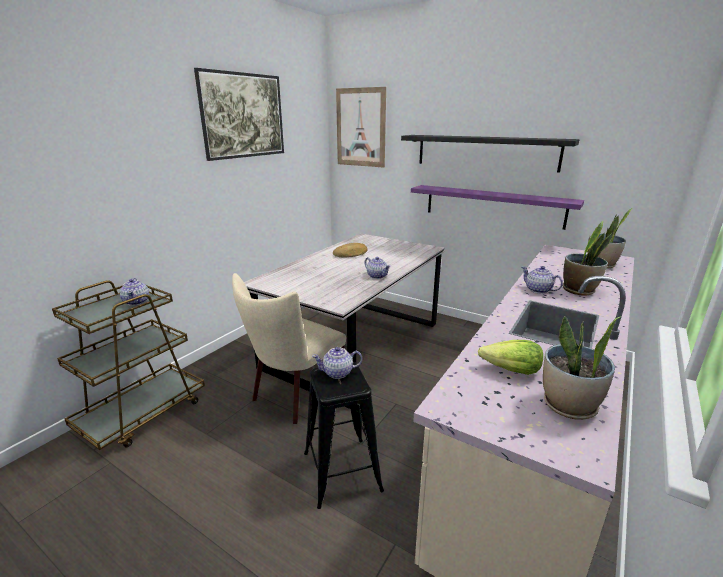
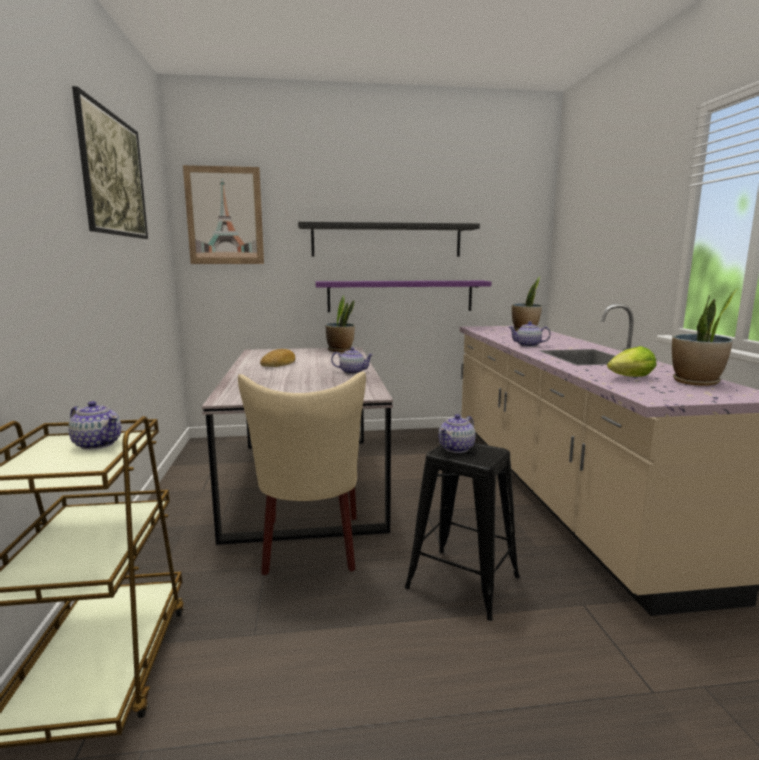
camera: 40 degrees left, 10 degrees down
(579, 290) = (550, 342): potted plant -> potted plant (340, 350)

